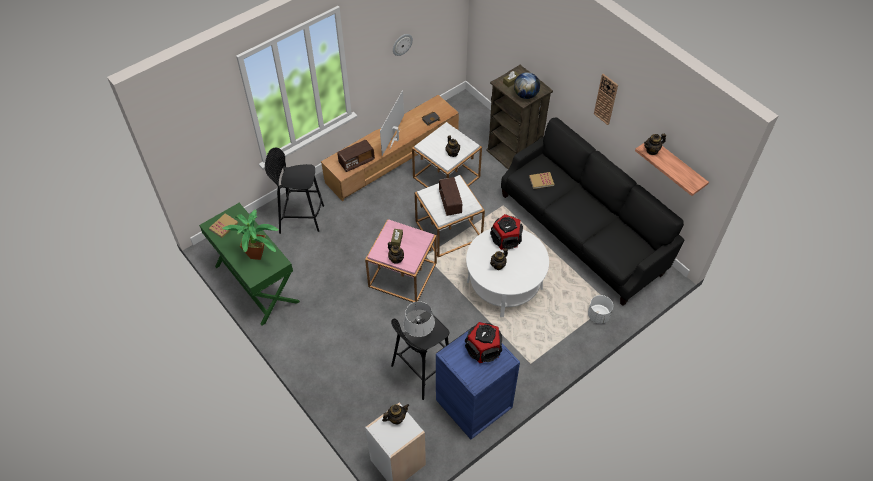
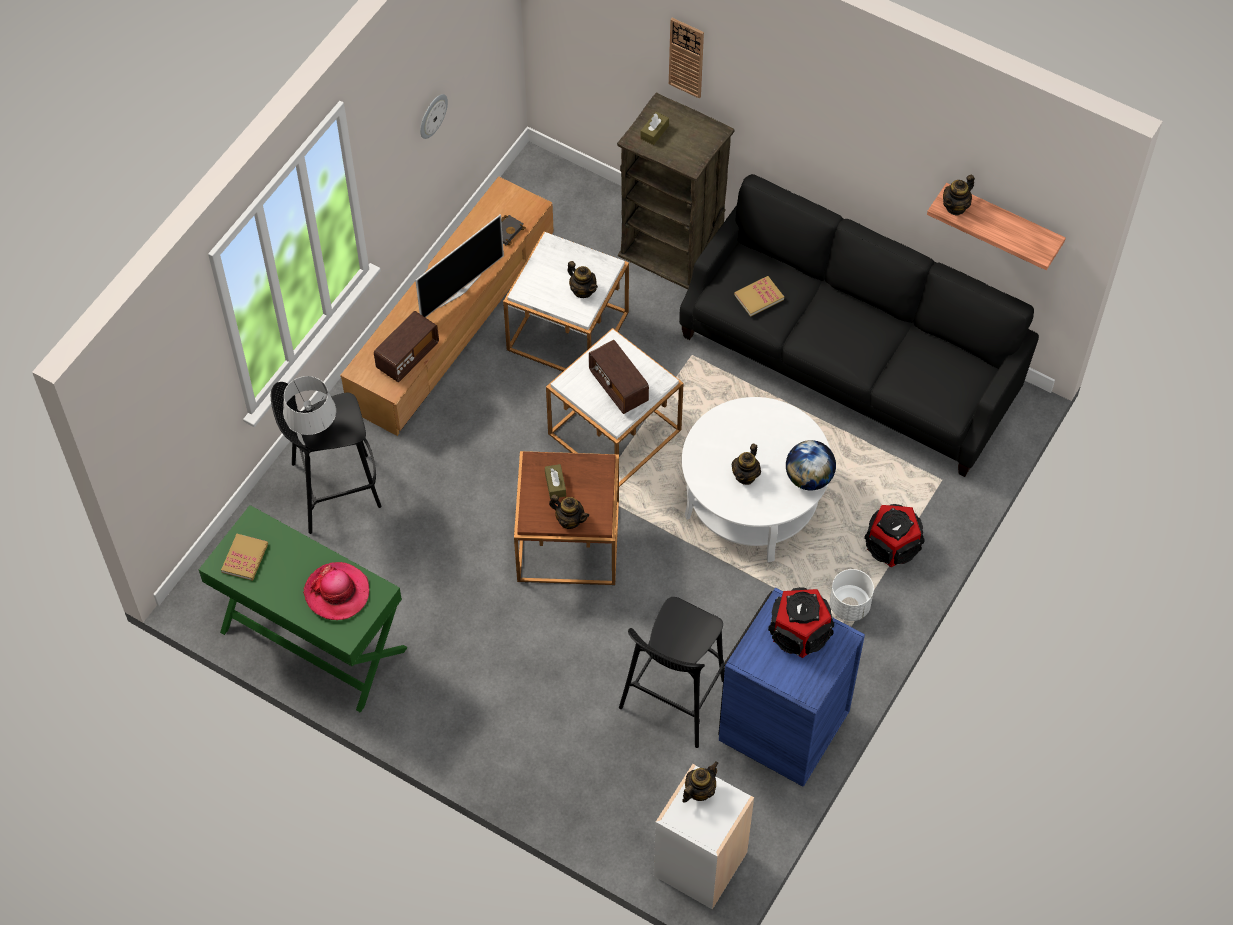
camera: 20 degrees left, 5 degrees up
(259, 256) = (337, 592): potted plant -> hat
(395, 139) = (459, 290): television -> television turned 135 degrees counterclockwise
(402, 275) = (568, 540): pink side table -> brown side table
(419, 333) = (672, 639): grey table lamp -> grey table lamp (313, 431)
(506, 239) = (741, 424): speaker -> speaker (892, 545)
(526, 95) = (691, 151): globe -> globe (809, 478)
(598, 315) = (931, 507): white planter -> white planter (849, 605)
(606, 99) = (846, 132): wall clock -> wall clock (686, 57)

